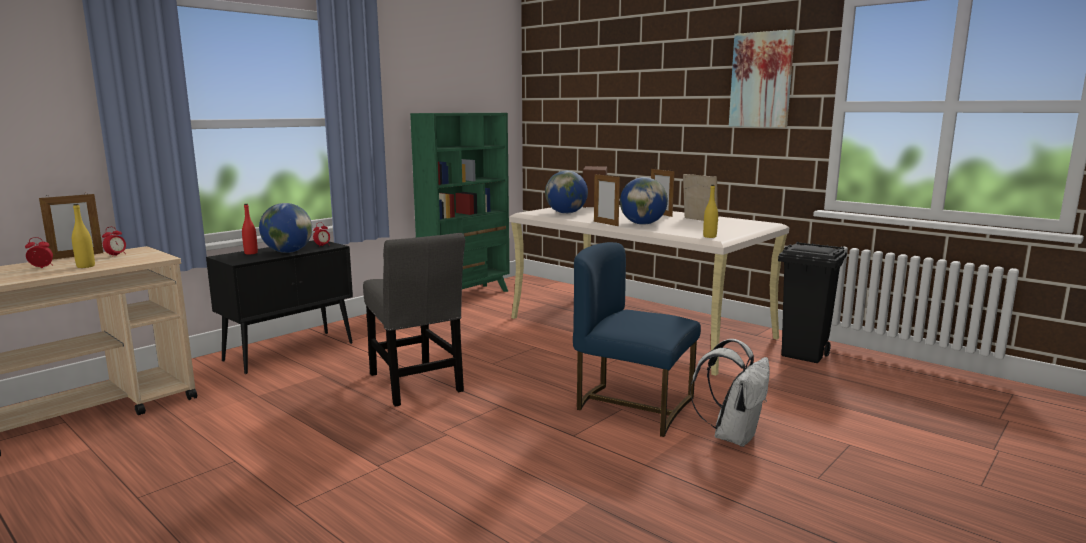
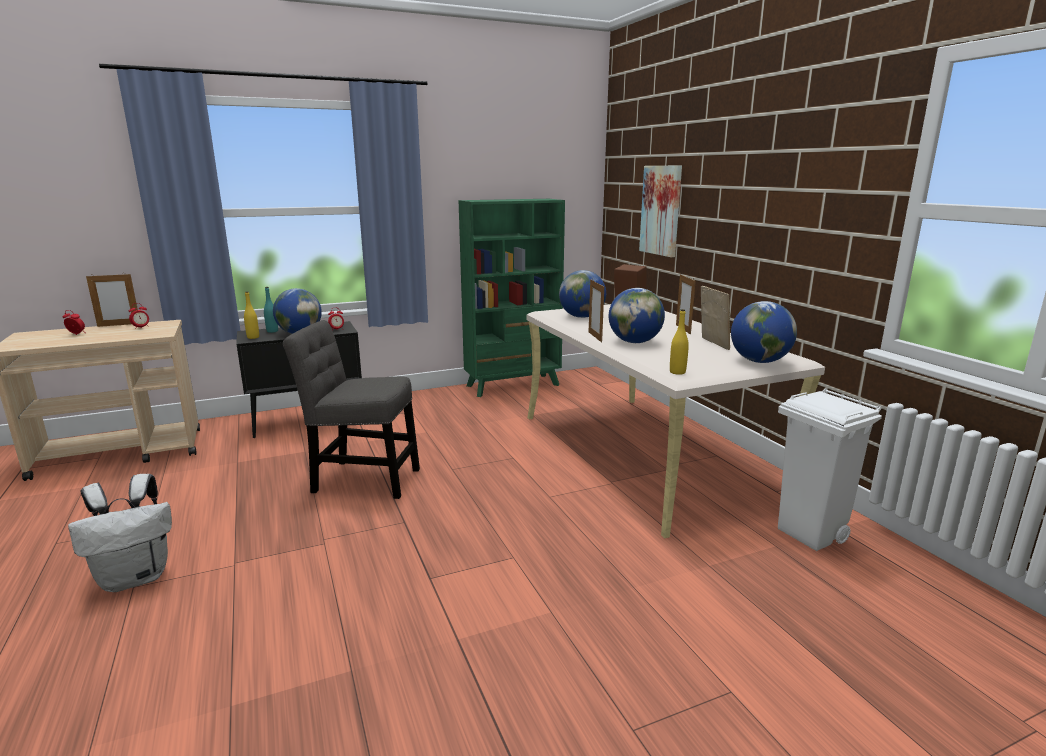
camera: 25 degrees right, 5 degrees up
(86, 266) = (101, 337): yellow bottle -> yellow bottle (253, 337)
(251, 253) = (272, 331): red bottle -> turquoise bottle
(416, 385) = (361, 479): grey chair -> grey chair turned 105 degrees clockwise
(633, 406) = (528, 557): blue chair -> none
(732, 436) = (594, 630): white backpack -> white backpack (136, 577)
(749, 226) = (759, 361): none -> globe
(761, 80) = (824, 169): picture -> picture (661, 210)
(804, 355) = (811, 535): black trash can -> white trash can

